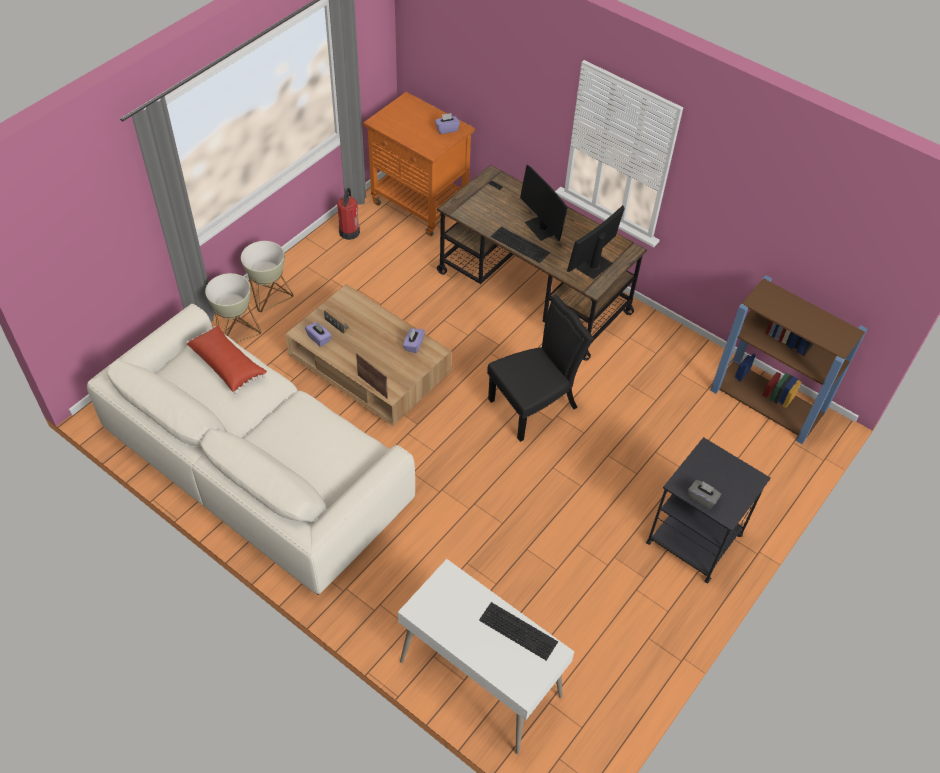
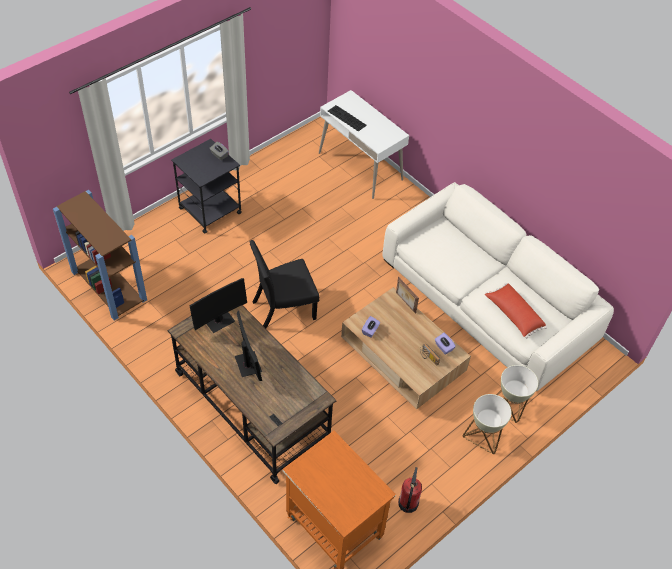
camera: 170 degrees left, 0 degrees up
(447, 129) = (311, 470): purple tissue box -> none
(521, 244) = (271, 350): keyboard -> none

